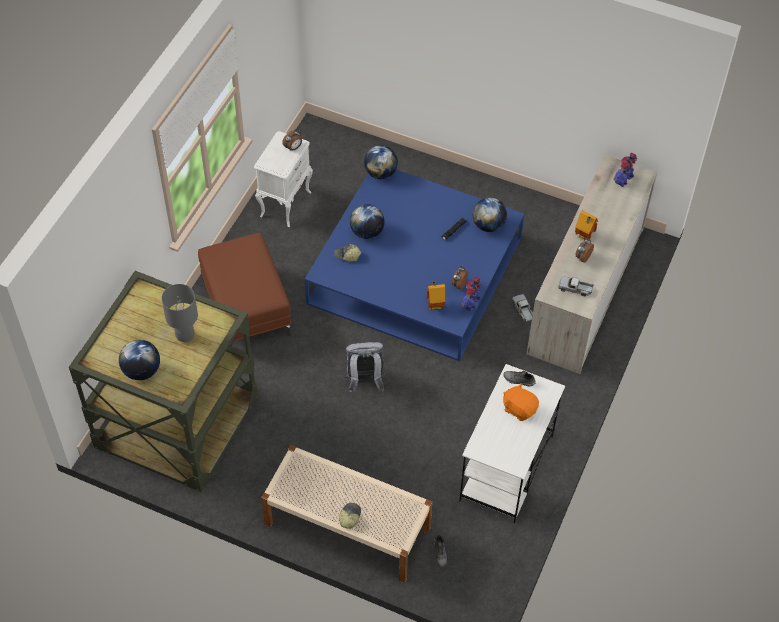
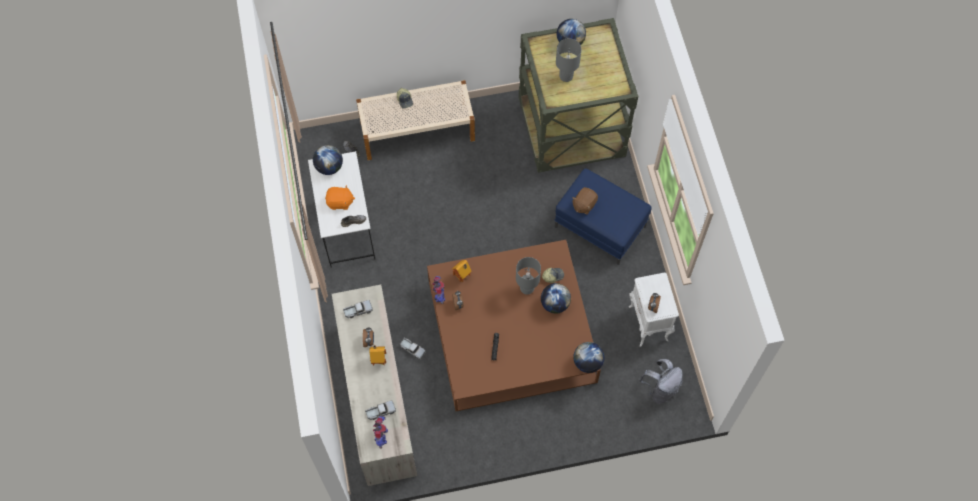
camera: 145 degrees right, 10 degrees up
(246, 307) = (600, 226): brown ottoman -> blue ottoman
(262, 285) = (584, 205): none -> brown plush toy
(365, 382) = (479, 225): grey backpack -> grey backpack (660, 389)
(381, 259) = (527, 289): none -> grey table lamp
(415, 271) = (510, 330): blue coffee table -> brown coffee table
(488, 225) = (473, 369): globe -> globe (329, 167)
(611, 197) = (380, 411): none -> toy truck

